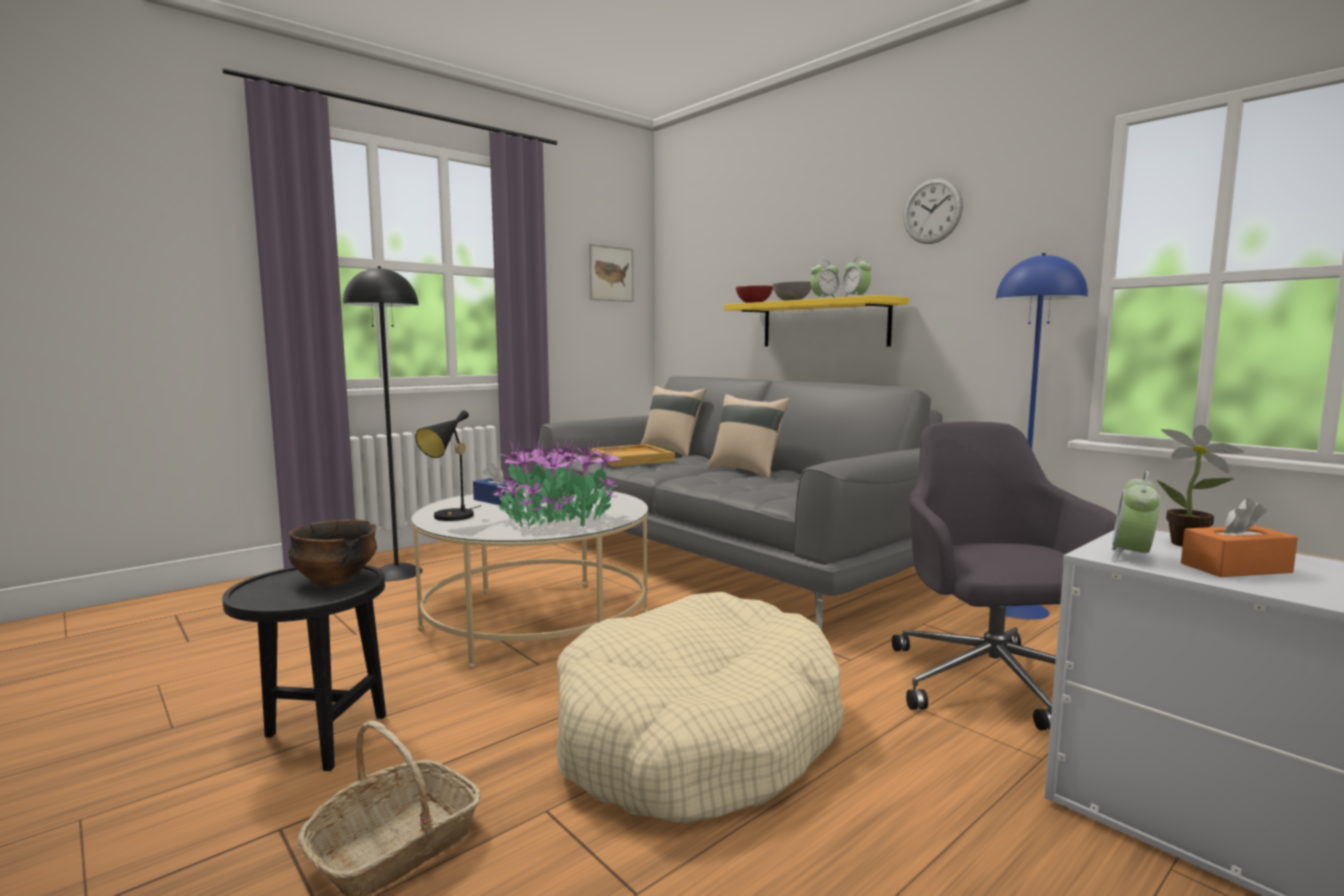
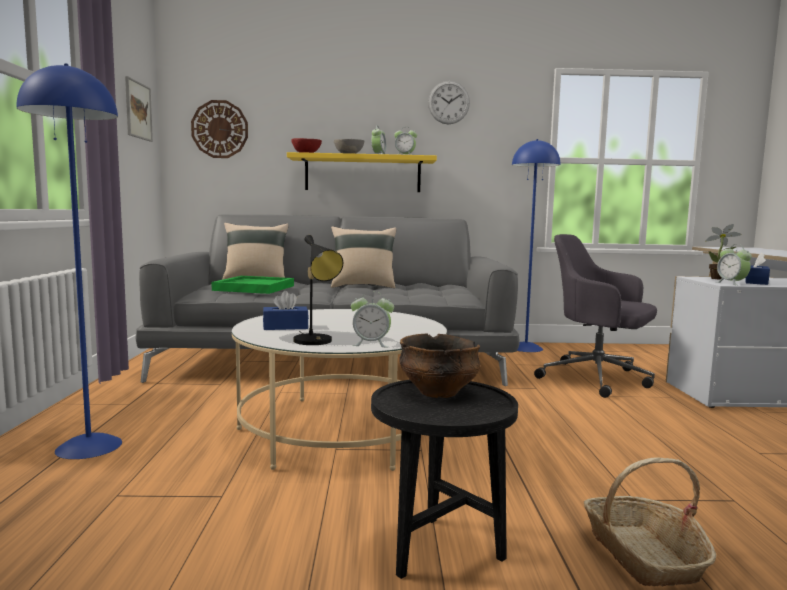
camera: 50 degrees left, 0 degrees up
(397, 573) = (89, 446): black floor lamp -> blue floor lamp
(471, 529) = (371, 344): none -> alarm clock
(557, 519) = (391, 328): potted plant -> none
(631, 459) = (254, 288): beige tray -> green tray
(696, 282) = (220, 129): none -> wall clock
(697, 735) = (583, 441): beige dog bed -> none
(1235, 568) = (756, 282): orange tissue box -> blue tissue box

